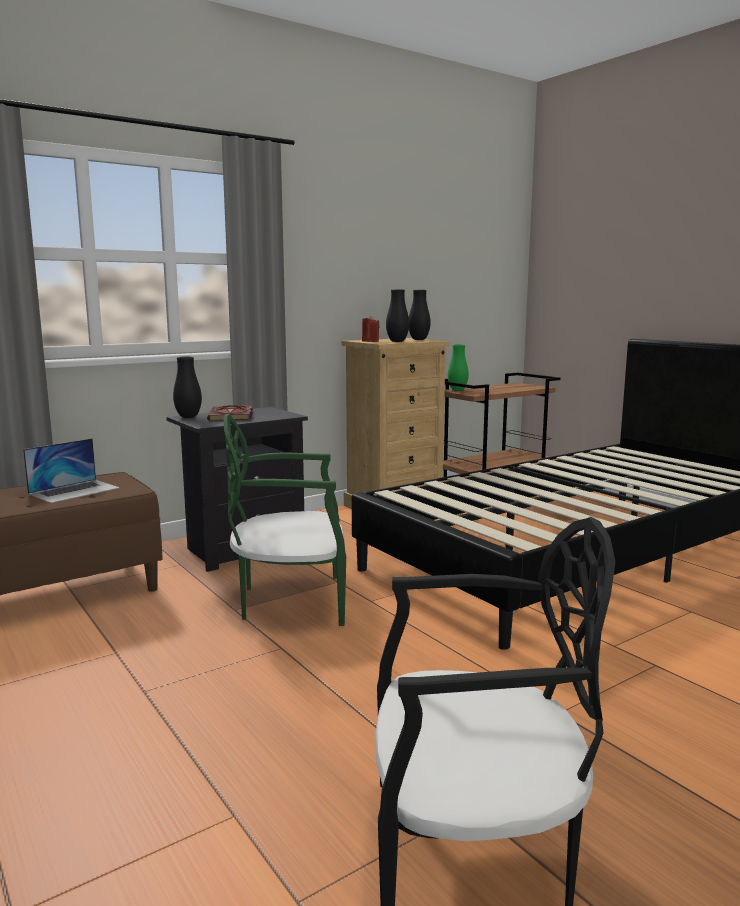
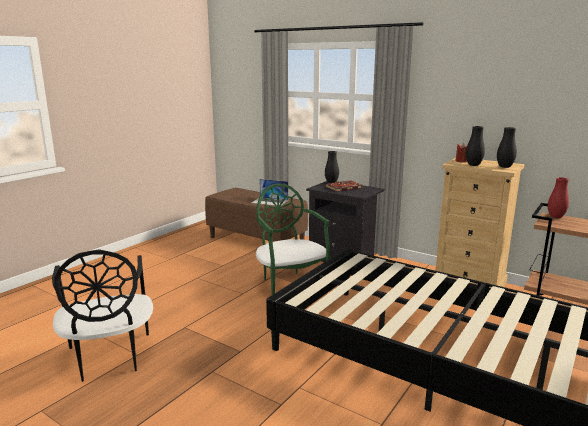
camera: 70 degrees right, 5 degrees up
(457, 390) = (555, 217): green vase -> red vase

